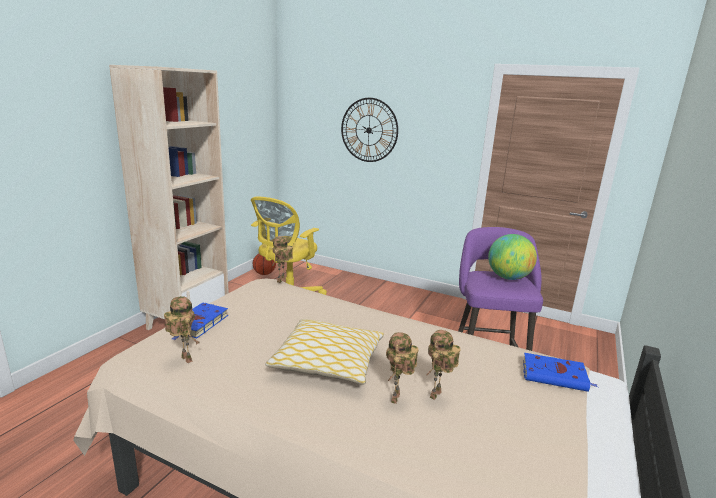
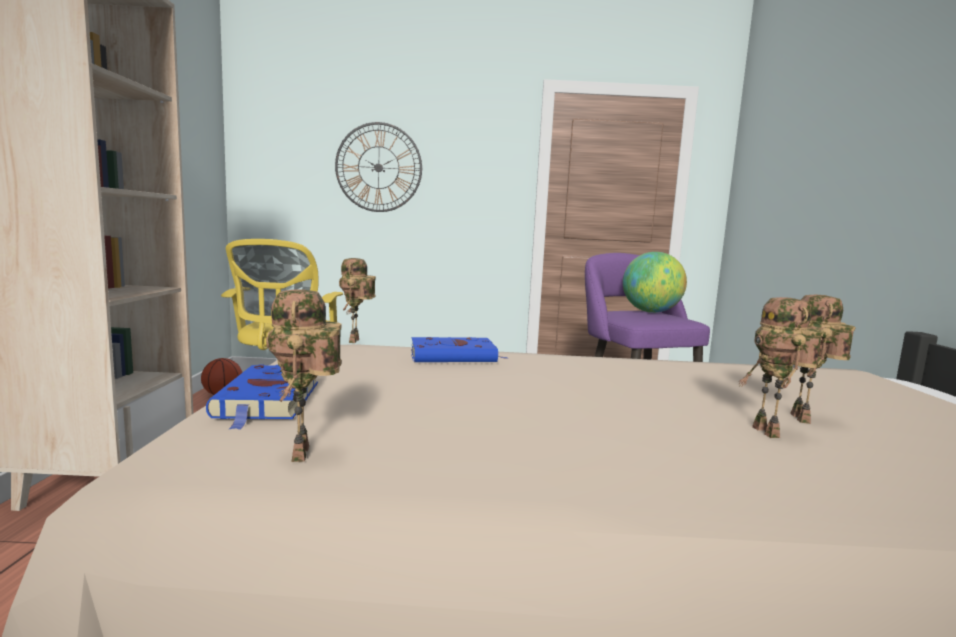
camera: 25 degrees left, 10 degrees down
(184, 359) = (305, 455): toy robot -> toy robot turned 120 degrees counterclockwise
(328, 362) = (590, 410): pillow -> none
(556, 376) = (862, 380): blue book -> blue book (455, 356)

